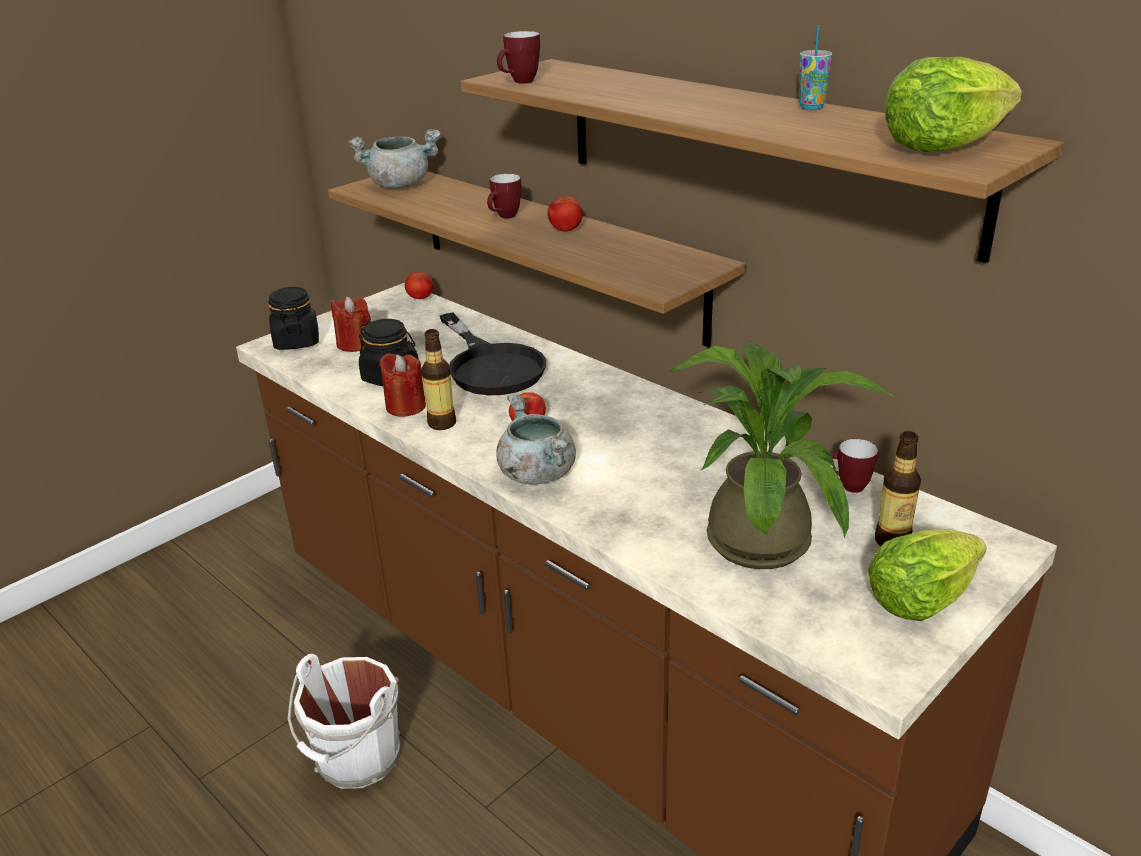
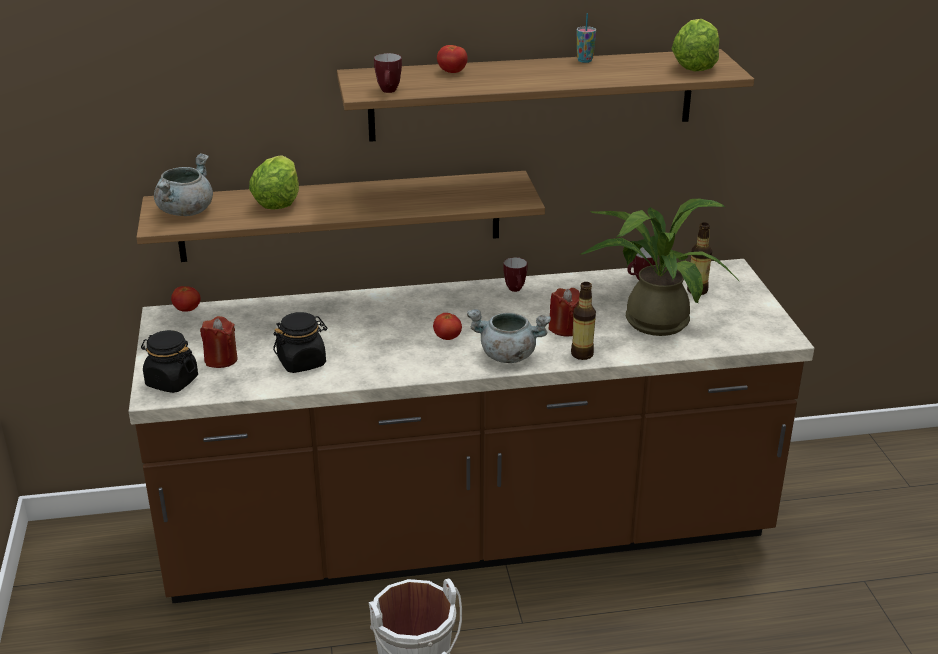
camera: 55 degrees left, 0 degrees up
(405, 406) = (355, 370): red candle -> red candle (565, 328)
(442, 423) = (399, 365): bottle -> bottle (582, 354)
(490, 365) = (346, 322): black frying pan -> none
(504, 217) = (329, 201): mug -> mug (516, 290)
(565, 230) = (388, 192): tomato -> tomato (452, 72)
(919, 600) = (746, 306): lettuce -> lettuce (277, 202)

